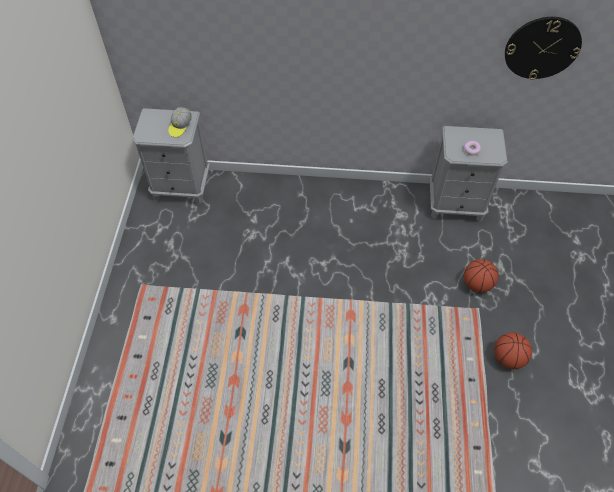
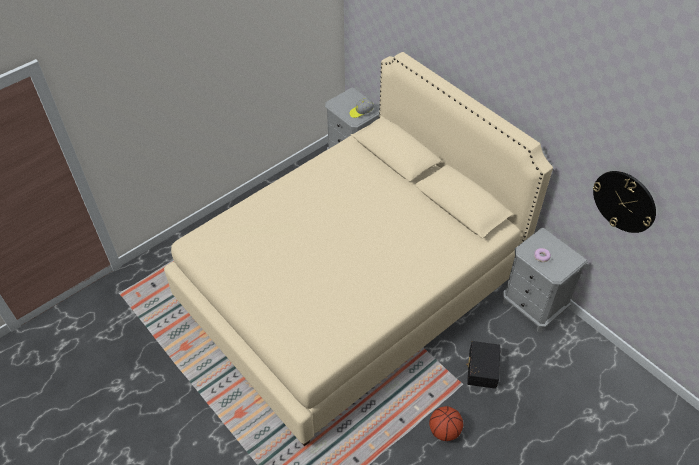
camera: 45 degrees right, 5 degrees down
(306, 303) = (350, 288): none -> beige bed
(476, 284) = (481, 369): basketball -> black storage box

